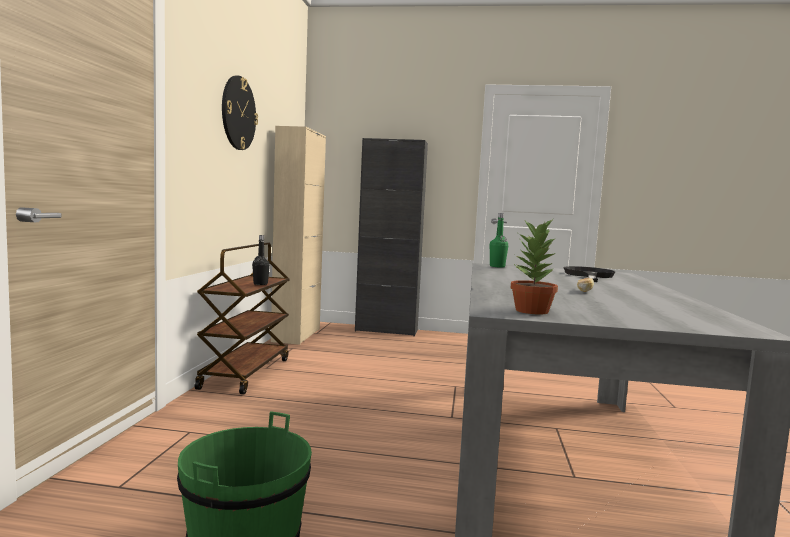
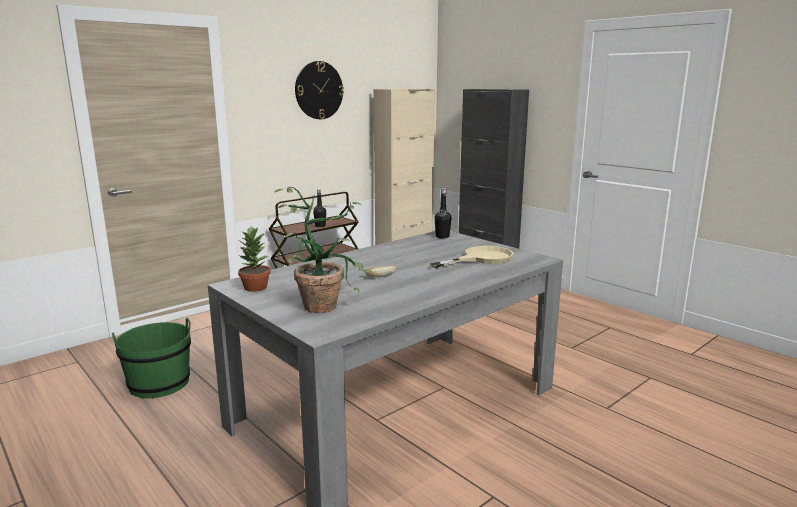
camera: 40 degrees right, 10 degrees up
(497, 266) = (442, 236): green bottle -> black bottle
(588, 276) = (481, 258): black frying pan -> beige frying pan
(644, 312) = (324, 303): none -> potted plant

